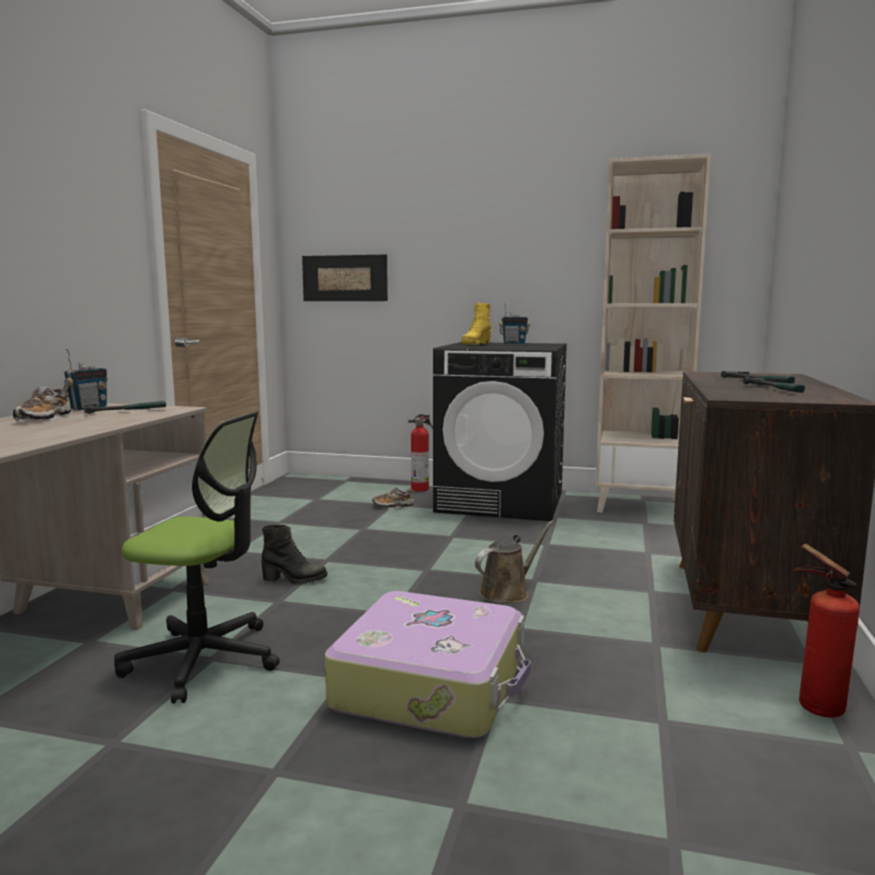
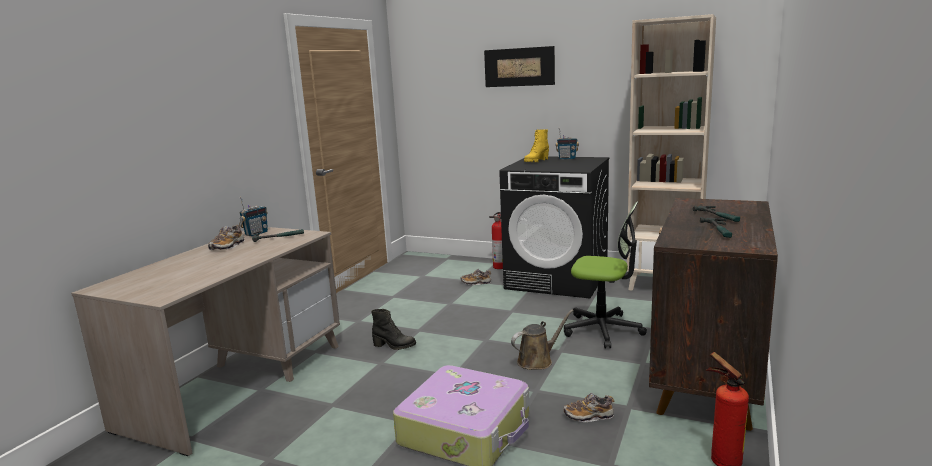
camera: 10 degrees right, 5 degrees up
(203, 660) = (327, 405): office chair -> office chair (603, 329)
(344, 278) = (441, 108): picture -> picture (519, 67)
(605, 658) = (588, 416): none -> shoe

